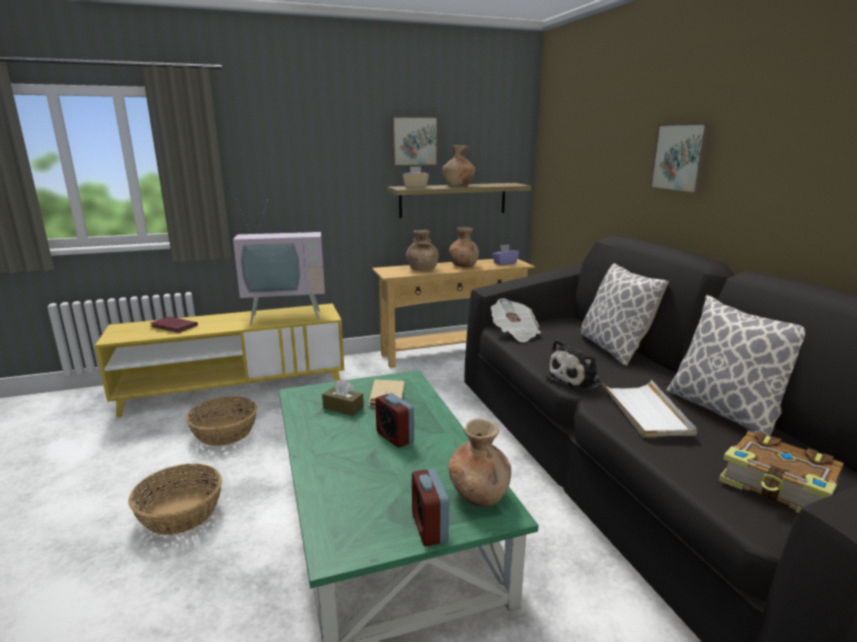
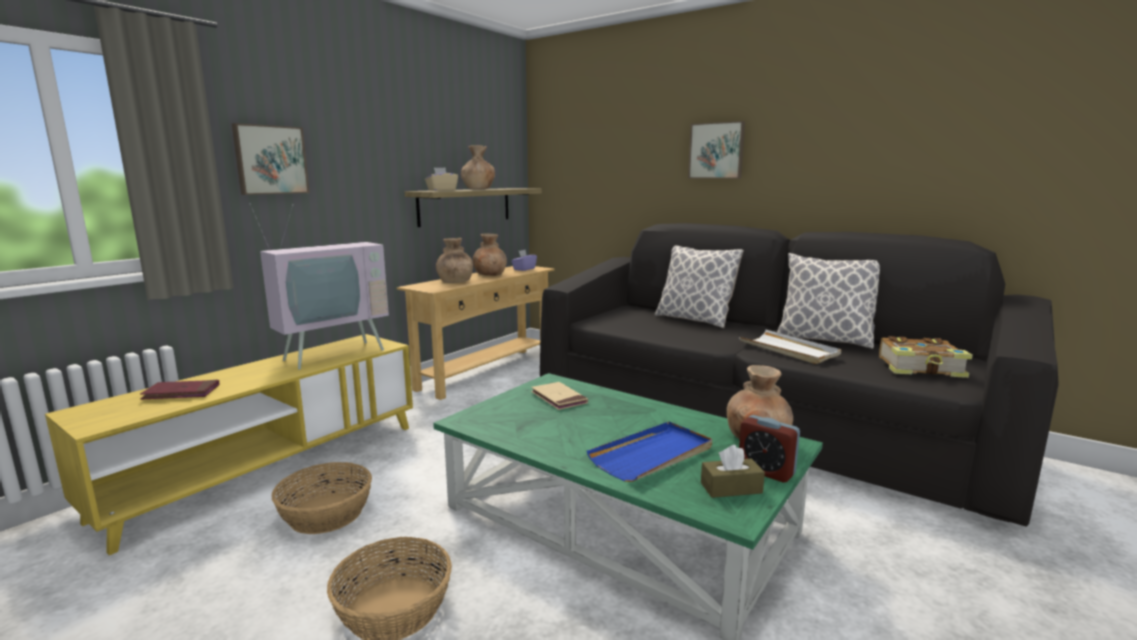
camera: 35 degrees left, 5 degrees down
(343, 408) = (535, 418): brown tissue box -> brown tissue box (731, 488)
(368, 473) = (652, 455): none -> blue tray
(395, 437) = (625, 424): alarm clock -> none
(414, 141) = (427, 140): picture -> picture (270, 160)
(514, 333) = (605, 323): newspaper -> none
(576, 379) = (711, 342): plush toy -> none

